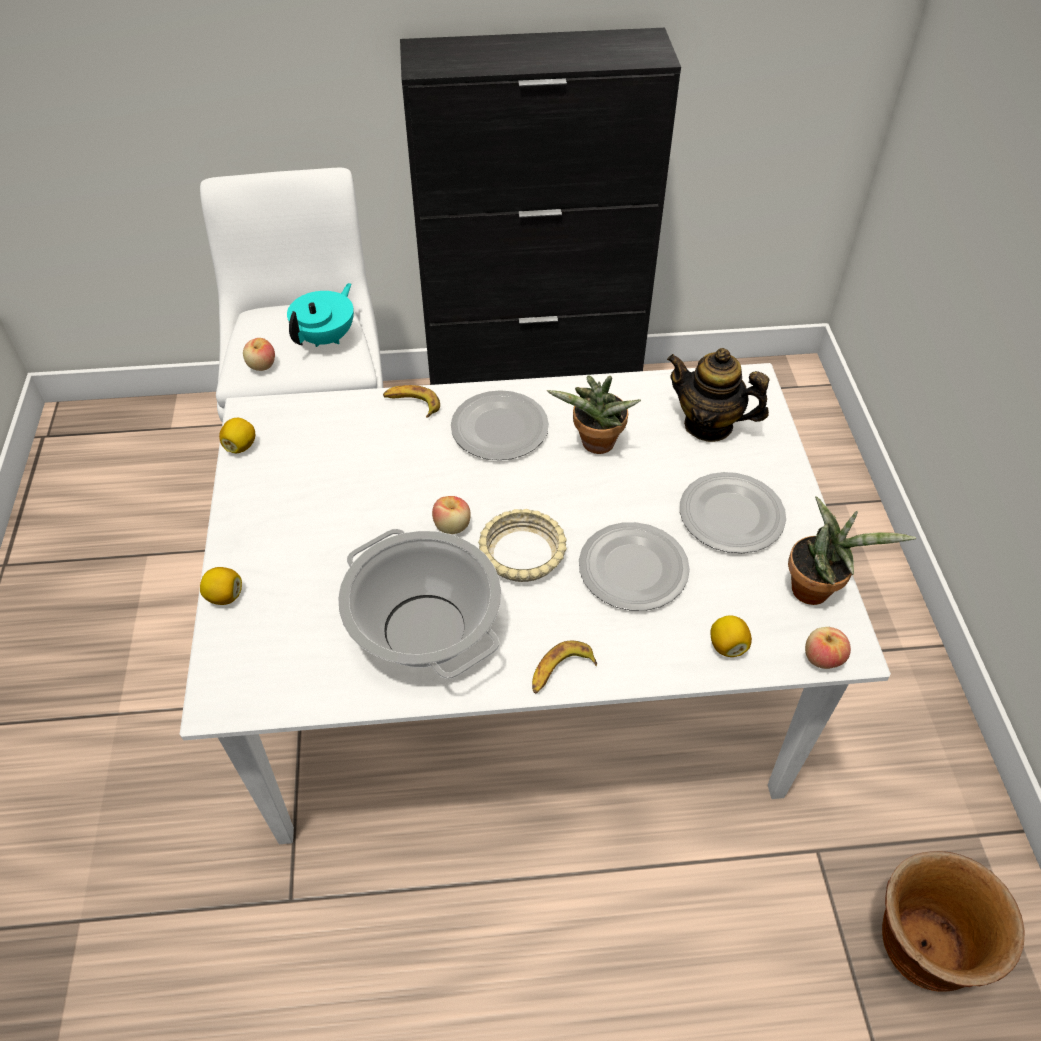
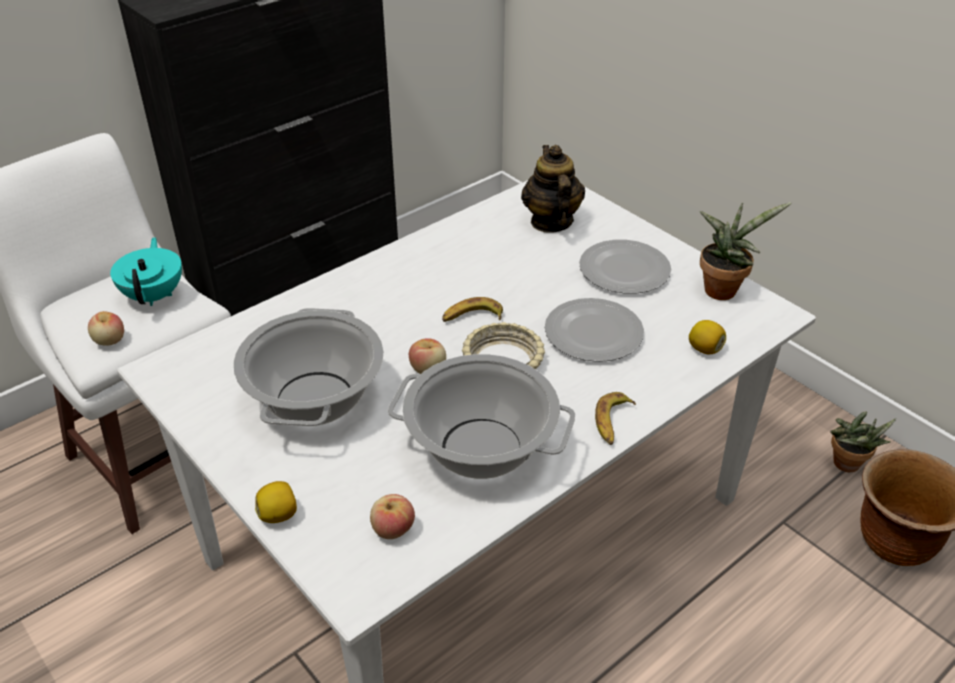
camera: 35 degrees left, 10 degrees down
(241, 446) = (173, 397): lemon -> none
(339, 505) = (315, 398): none -> cooking pot
(412, 404) = (304, 301): banana -> banana (472, 317)
(498, 428) = (395, 288): plate -> none
(595, 446) = (483, 268): potted plant -> potted plant (848, 466)
(709, 425) = (551, 222): teapot -> teapot turned 90 degrees clockwise
(822, 658) = (768, 326): apple -> apple (392, 529)

